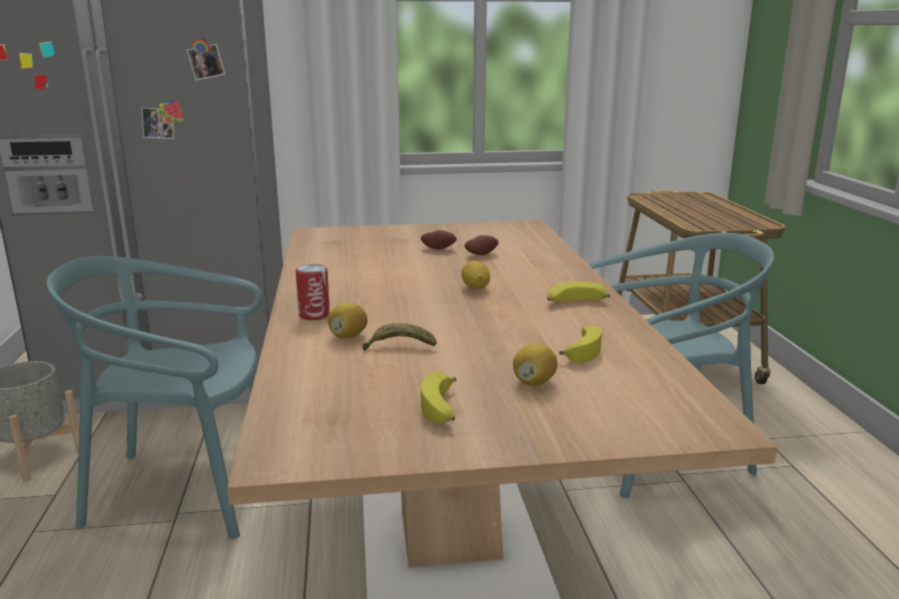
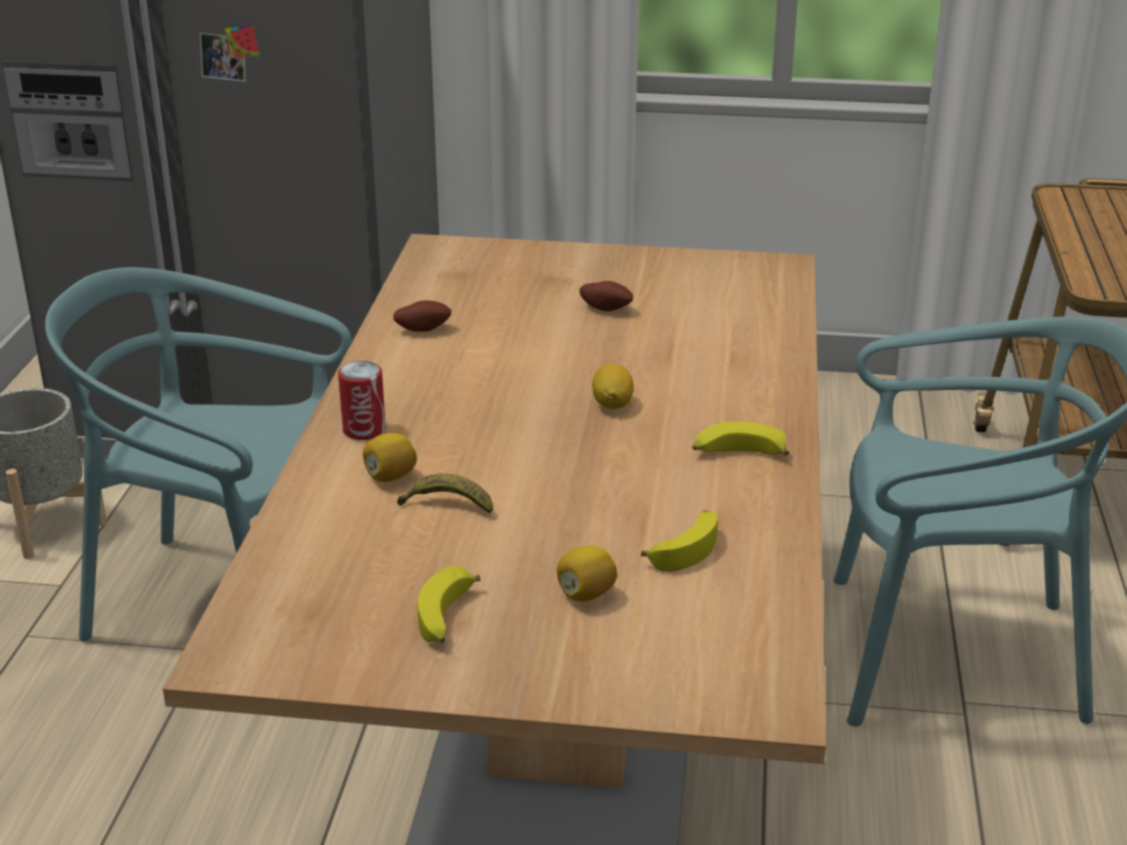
camera: 15 degrees right, 10 degrees up
(480, 254) = (663, 329): potato -> potato (423, 329)

